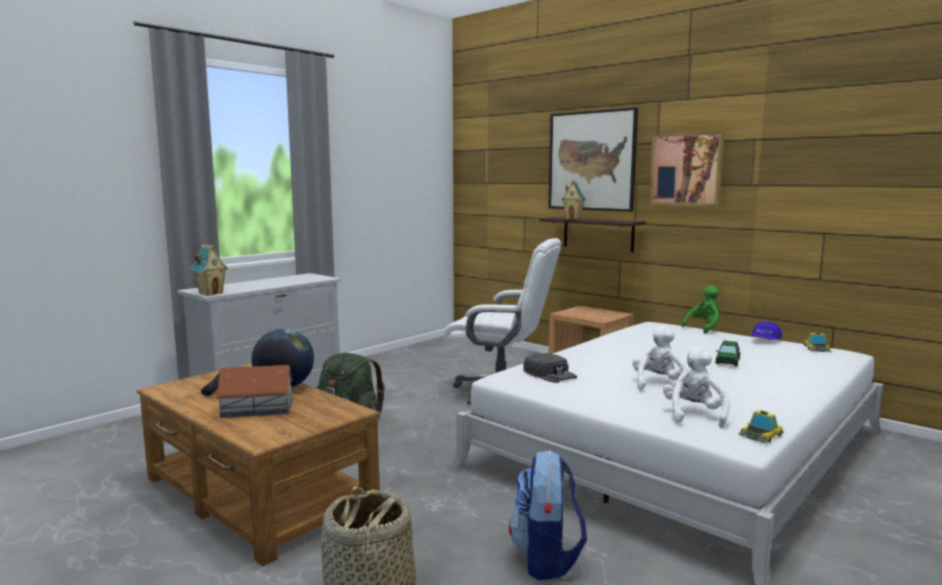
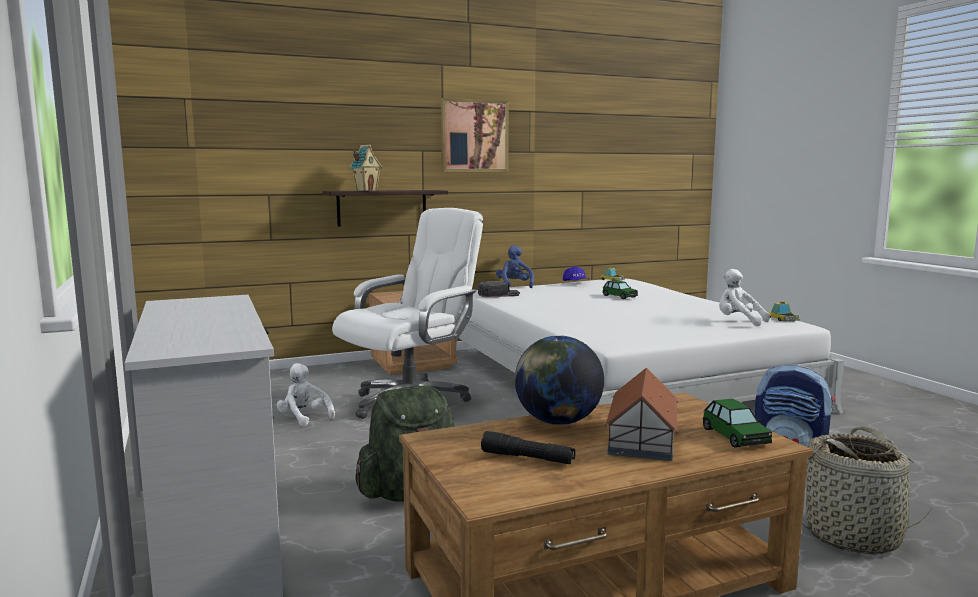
camera: 65 degrees left, 0 degrees up
(211, 293) = (235, 344): toy house -> none
(273, 431) = (735, 436): none -> toy car
(550, 374) = (608, 332): black cap -> black cap (498, 294)
(591, 161) = (368, 123): picture -> none
(658, 385) = (663, 317): white plush toy -> white plush toy (304, 418)
(704, 328) = (514, 286): green plush toy -> blue plush toy

